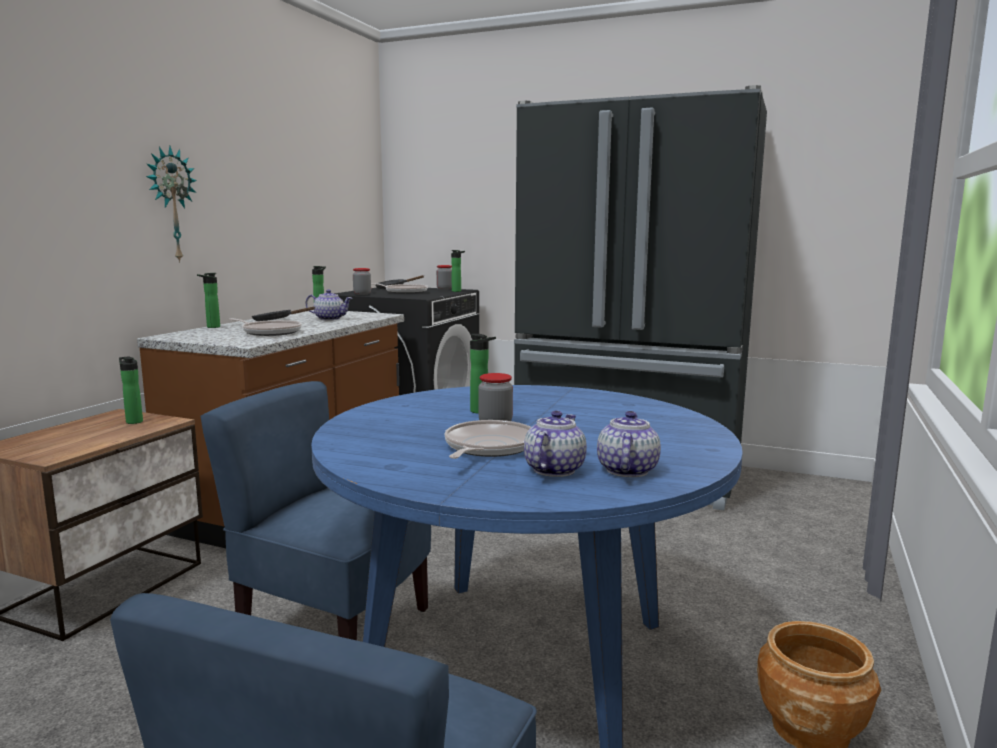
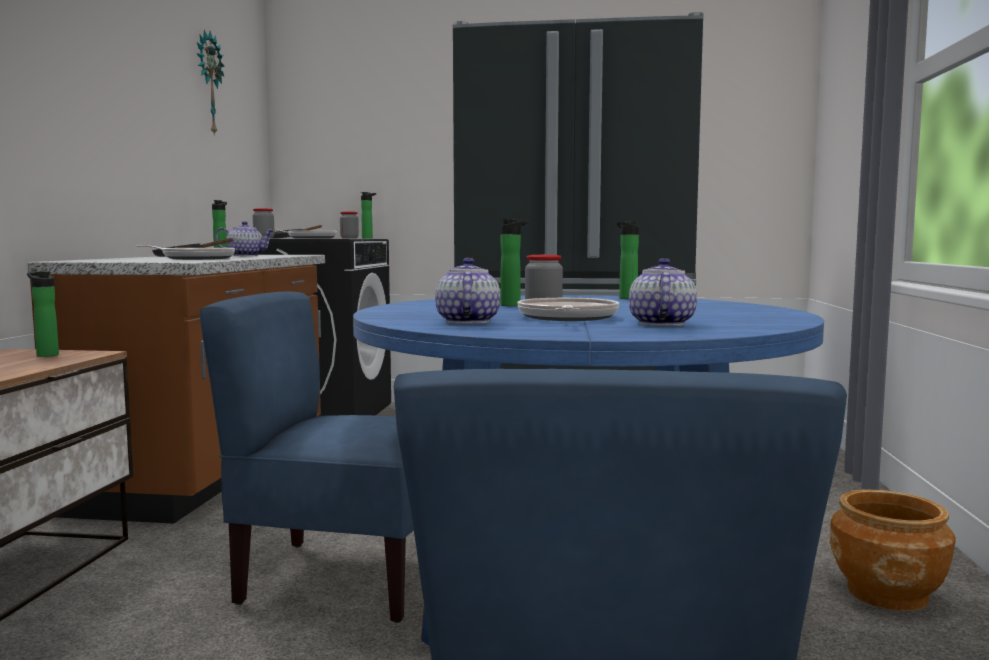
camera: 15 degrees left, 5 degrees down
(171, 205) = (64, 104): wall clock -> wall clock (207, 83)
(211, 327) = (109, 258): bottle -> bottle (626, 298)
(626, 470) = (730, 321): teapot -> teapot (466, 321)

